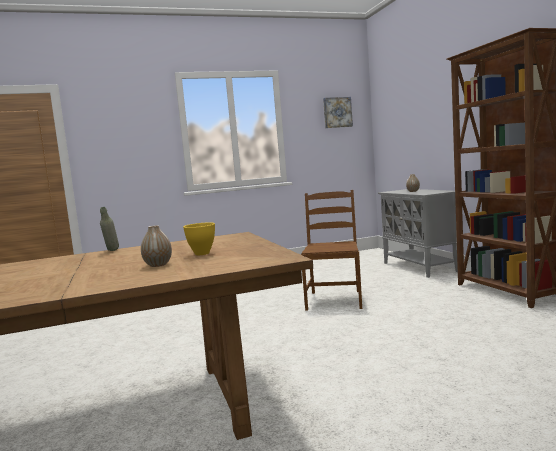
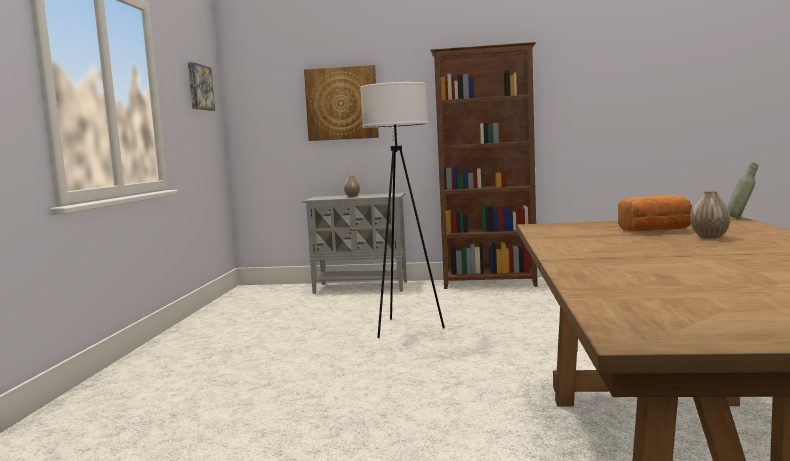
camera: 65 degrees left, 0 degrees up
(111, 251) = (558, 251): grey bottle -> grey bottle (740, 218)
(202, 253) = (656, 230): yellow bowl -> bread
(334, 300) = (405, 328): brown chair -> white floor lamp
(425, 112) = (341, 103): none -> picture

